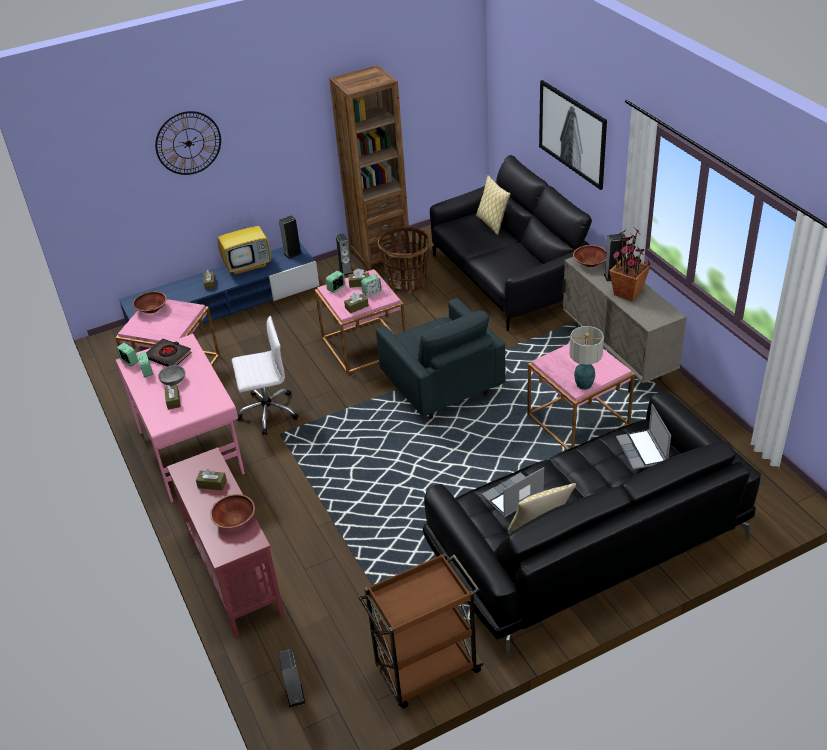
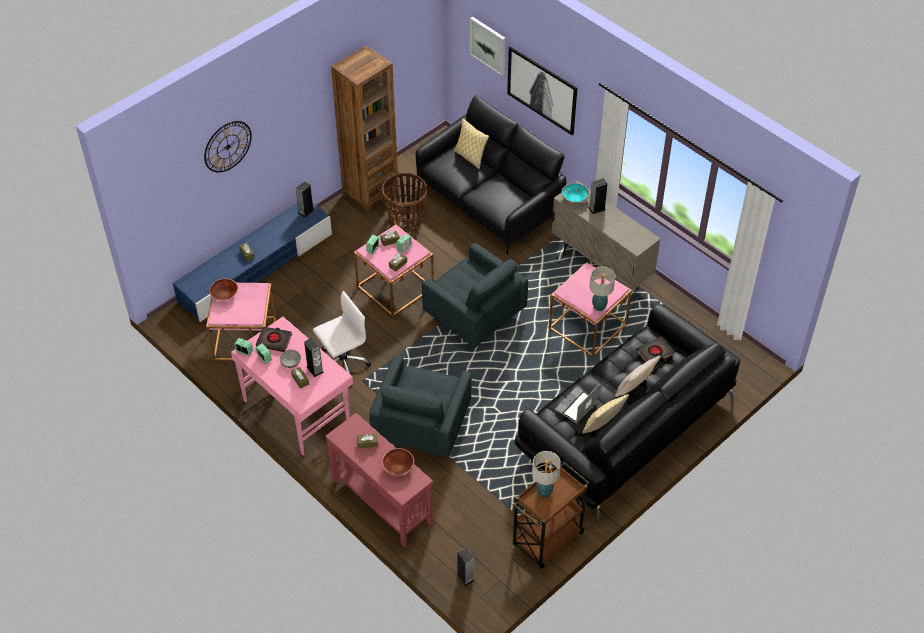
camera: 20 degrees left, 10 degrees up
(248, 265) = (272, 229): television -> none
(324, 496) = (421, 427): none -> grey armchair
(345, 271) = (347, 214): speaker -> speaker (315, 369)
(411, 589) = (544, 492): none -> table lamp
(524, 87) = (488, 45): none -> picture
(590, 263) = (574, 198): brown bowl -> turquoise bowl
(601, 489) = (634, 388): none -> beige pillow
(627, 293) = (612, 223): potted plant -> none
(642, 451) = (654, 353): laptop -> black book

